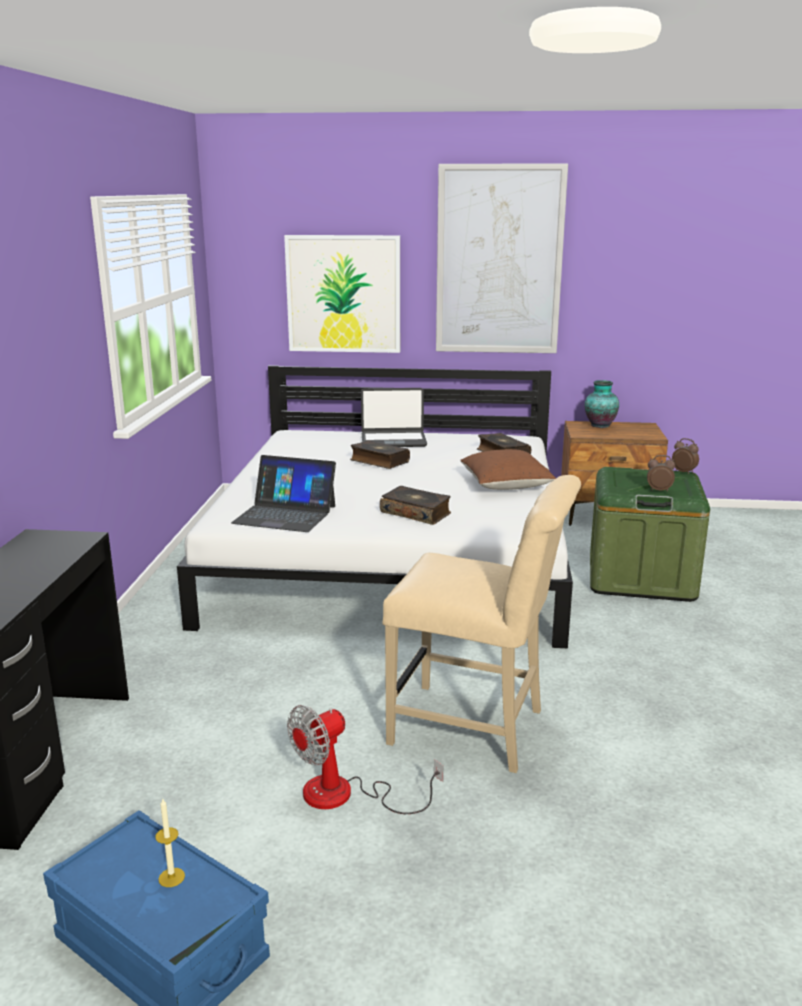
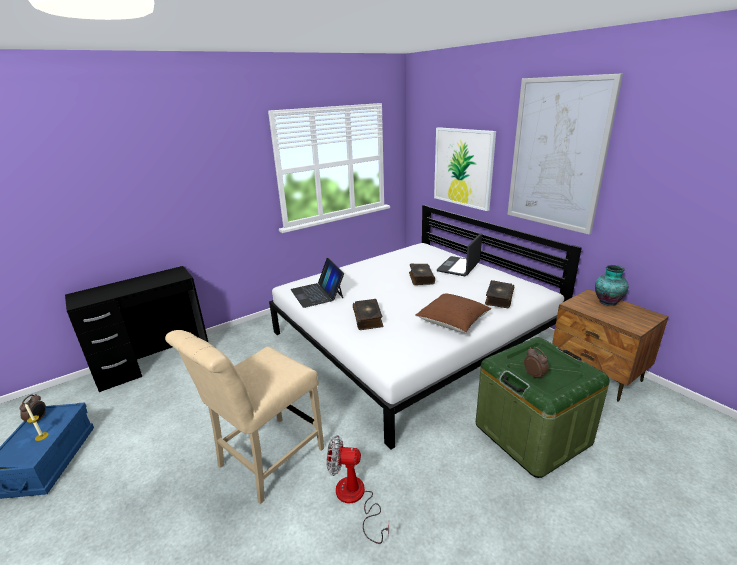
camera: 50 degrees right, 5 degrees up
(345, 795) = (176, 449): fan -> fan (355, 499)
(393, 440) = (459, 267): laptop -> laptop turned 75 degrees clockwise
(475, 729) = (266, 460): beige chair -> beige chair turned 60 degrees clockwise
(684, 472) = (593, 370): alarm clock -> alarm clock (38, 420)

